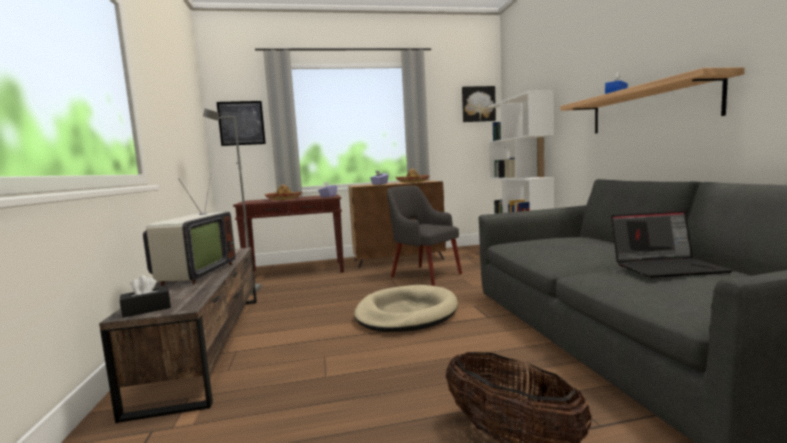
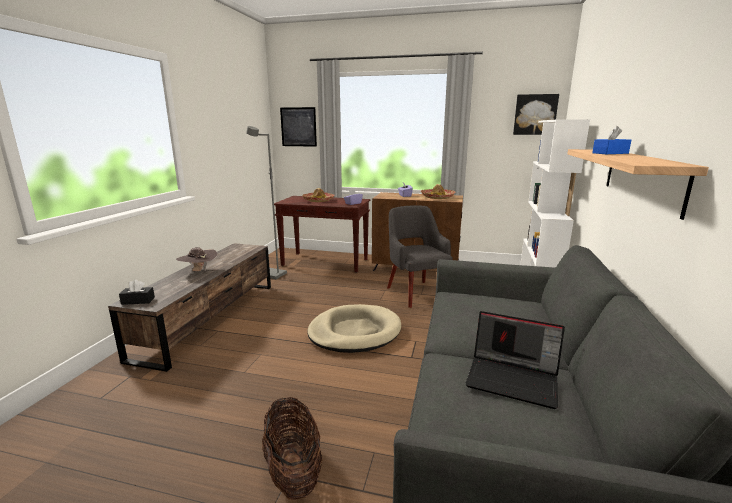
camera: 25 degrees right, 10 degrees up
(194, 274) = (199, 271): television -> brown hat

